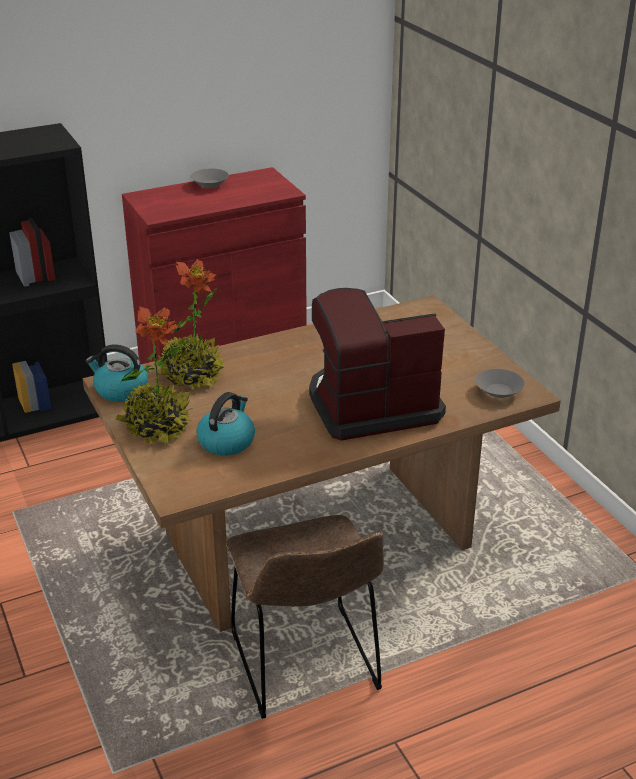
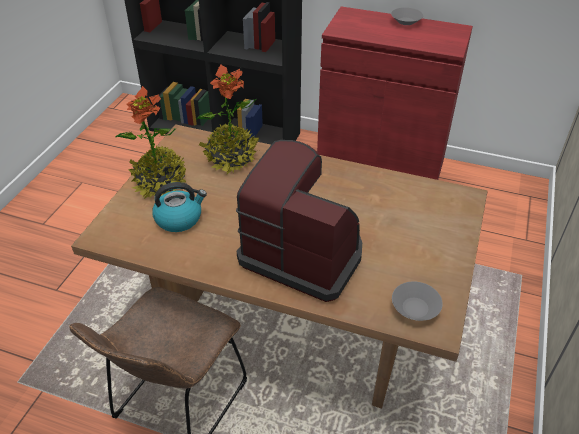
camera: 45 degrees right, 10 degrees up
(120, 390) = (180, 144): kettle -> none

